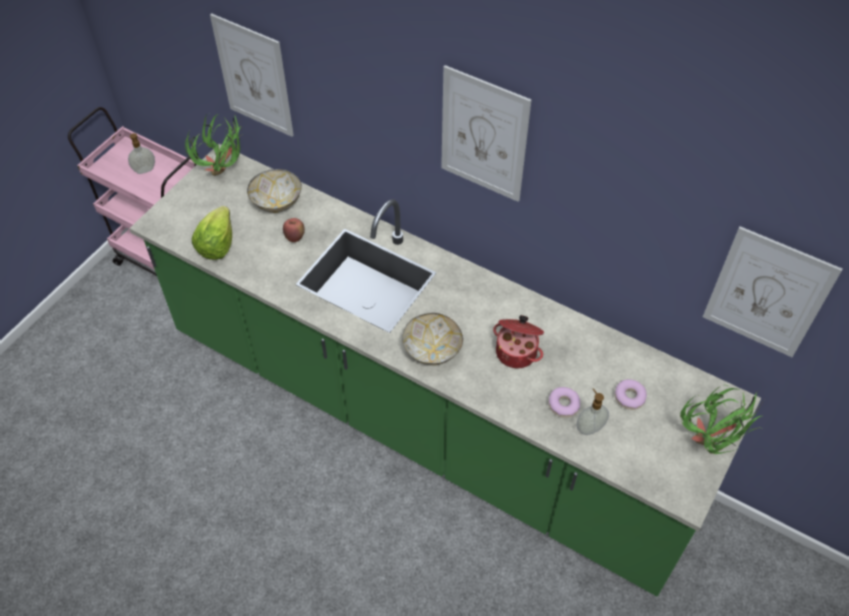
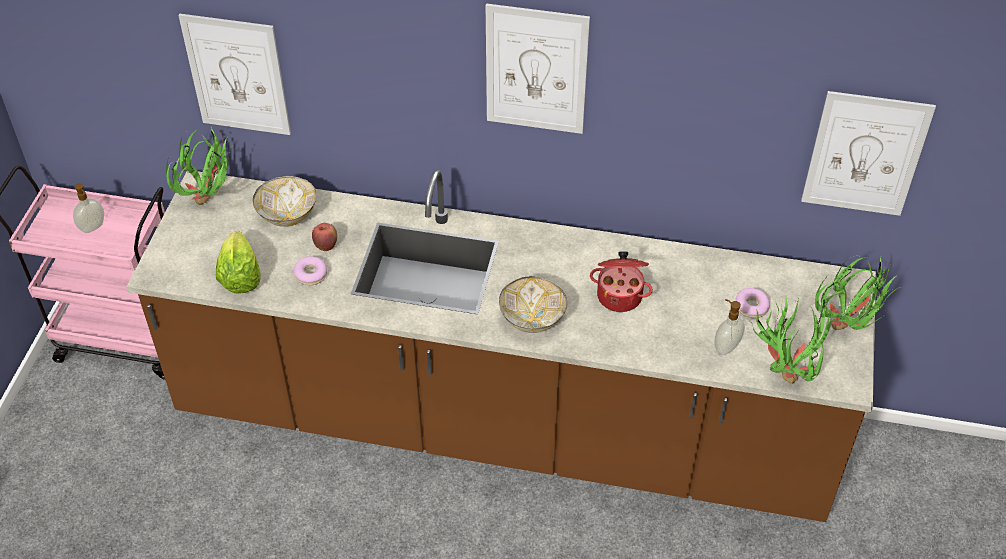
camera: 20 degrees left, 5 degrees down
(424, 420) = (503, 426): green counter -> brown counter
(563, 405) = (690, 333): donut -> donut (311, 274)
(632, 467) = (783, 371): none -> potted plant

